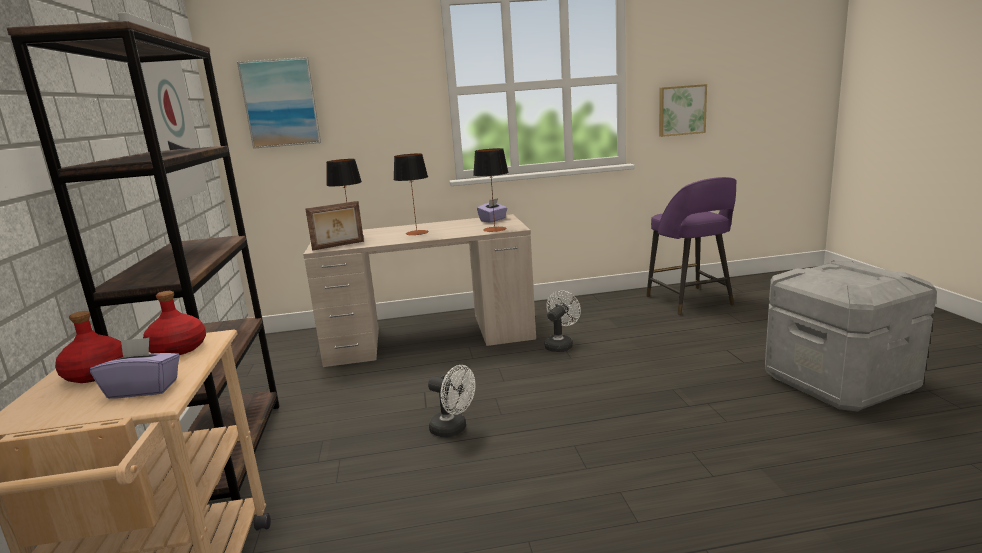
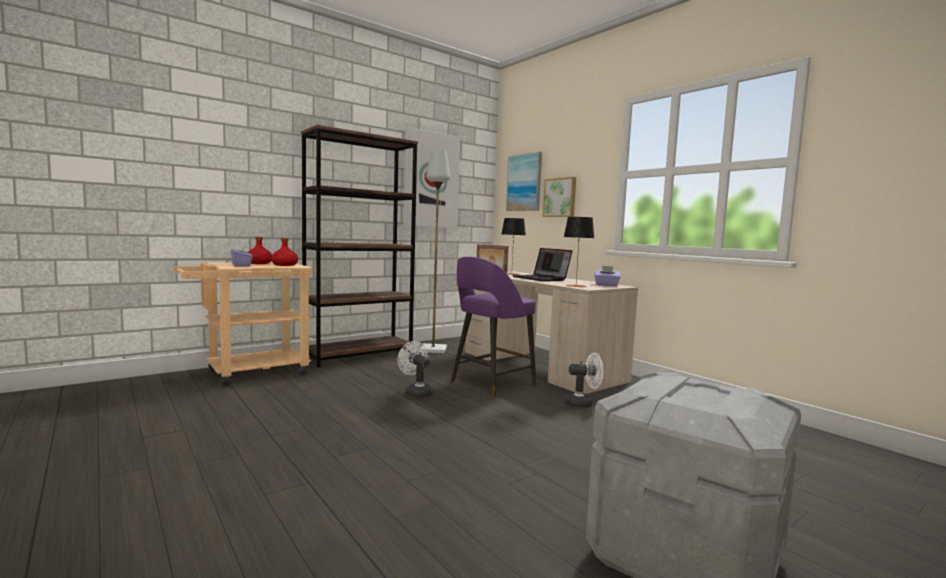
camera: 60 degrees right, 10 degrees down
(280, 386) = (433, 349): none -> grey floor lamp
(417, 233) = (541, 279): table lamp -> laptop
(453, 429) = (416, 392): white fan -> white fan turned 135 degrees clockwise
(681, 110) = (883, 201): picture -> picture (560, 197)
(690, 301) = (800, 450): purple stool -> purple stool (491, 383)

